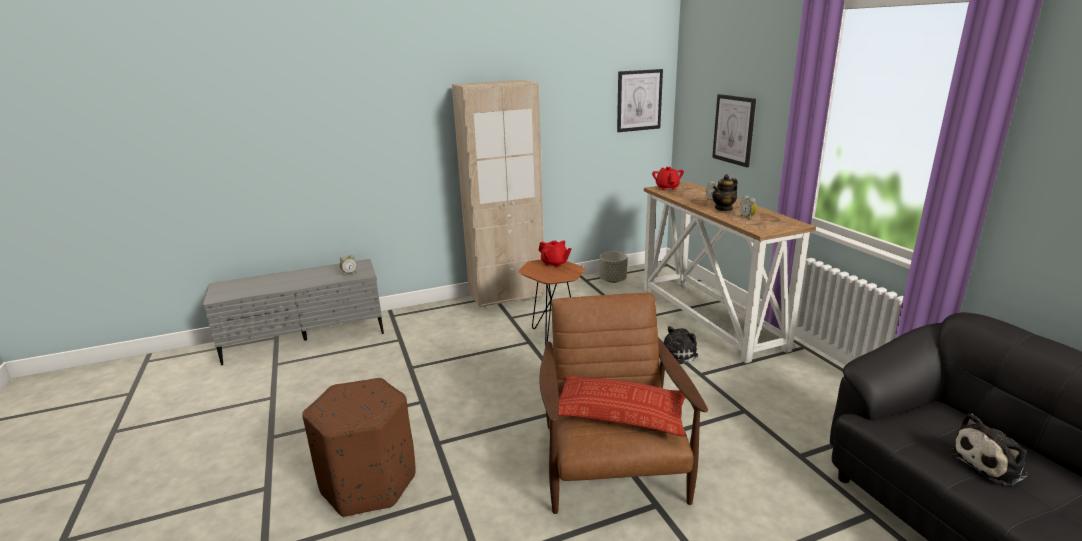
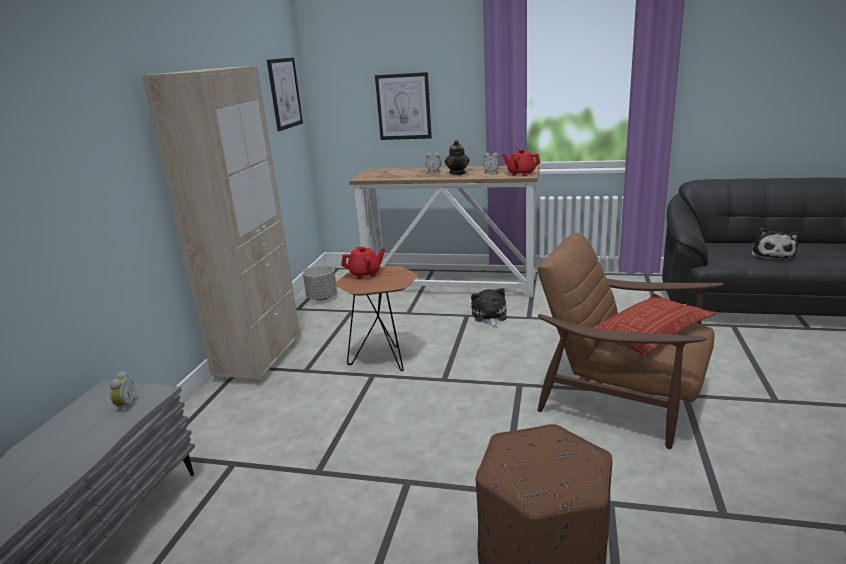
camera: 55 degrees left, 0 degrees up
(667, 188) = (369, 175): red teapot -> red teapot (521, 174)

